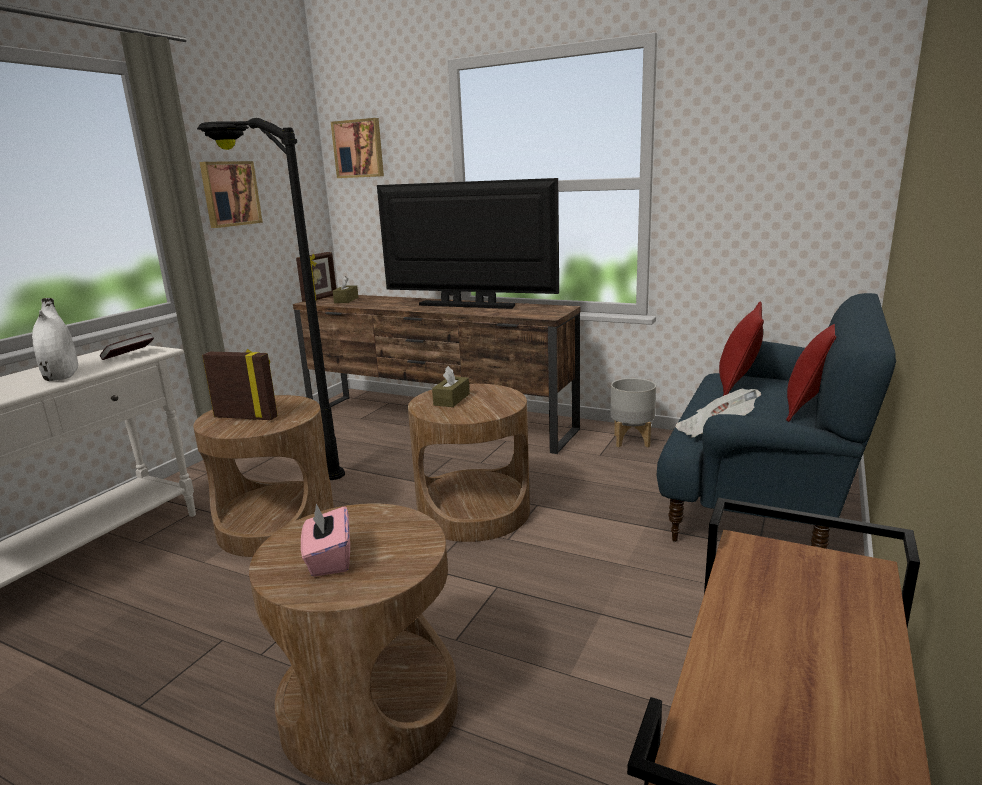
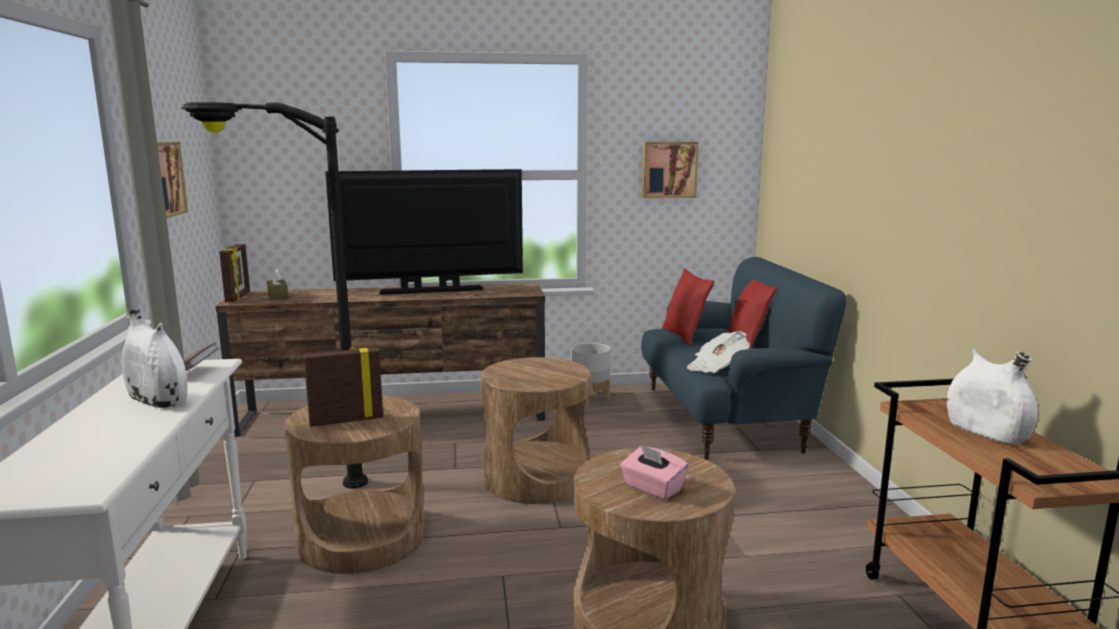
camera: 35 degrees left, 5 degrees down
(359, 149) = (267, 130): picture -> picture (669, 169)
(451, 399) = (519, 373): brown tissue box -> none
(802, 636) = (986, 432): none -> white vase

